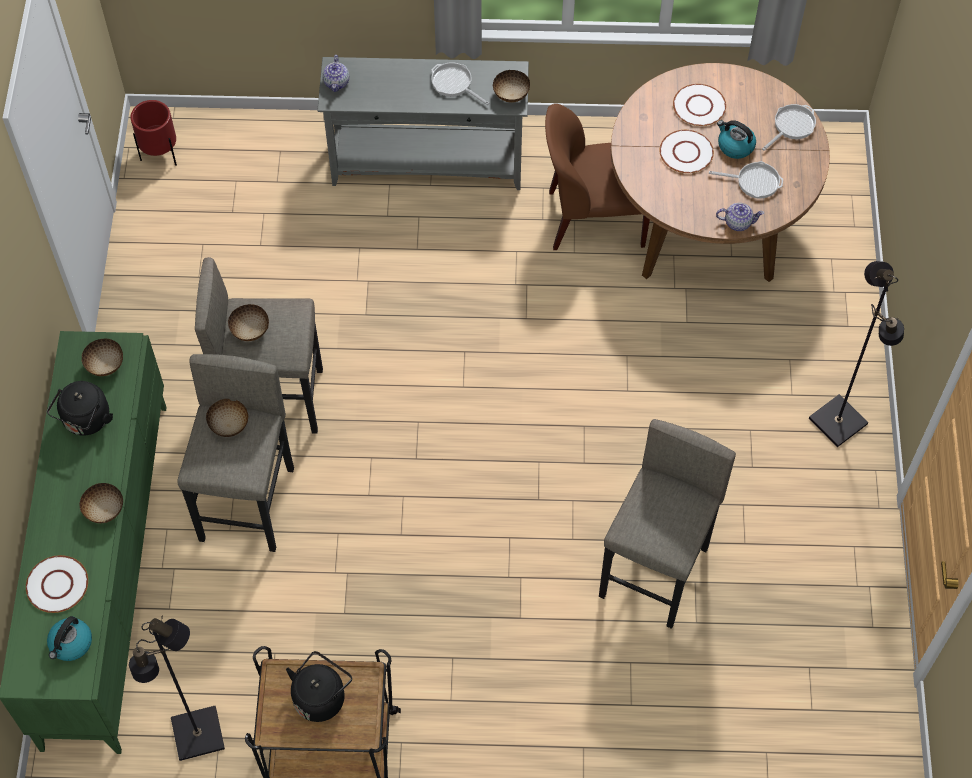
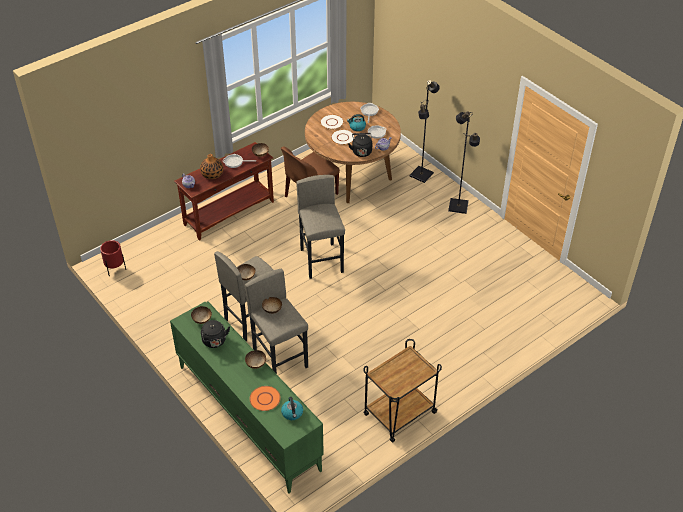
camera: 40 degrees left, 15 degrees down
(57, 585) = (265, 399): white plate -> orange plate
(197, 733) = (344, 444): black floor lamp -> black floor lamp (421, 175)
(321, 696) = (400, 370): black kettle -> black kettle (361, 151)
(394, 84) = (212, 174): none -> vase
(428, 163) = (229, 213): grey console table -> brown console table
(655, 572) = (449, 286): grey stool -> grey stool (322, 260)

